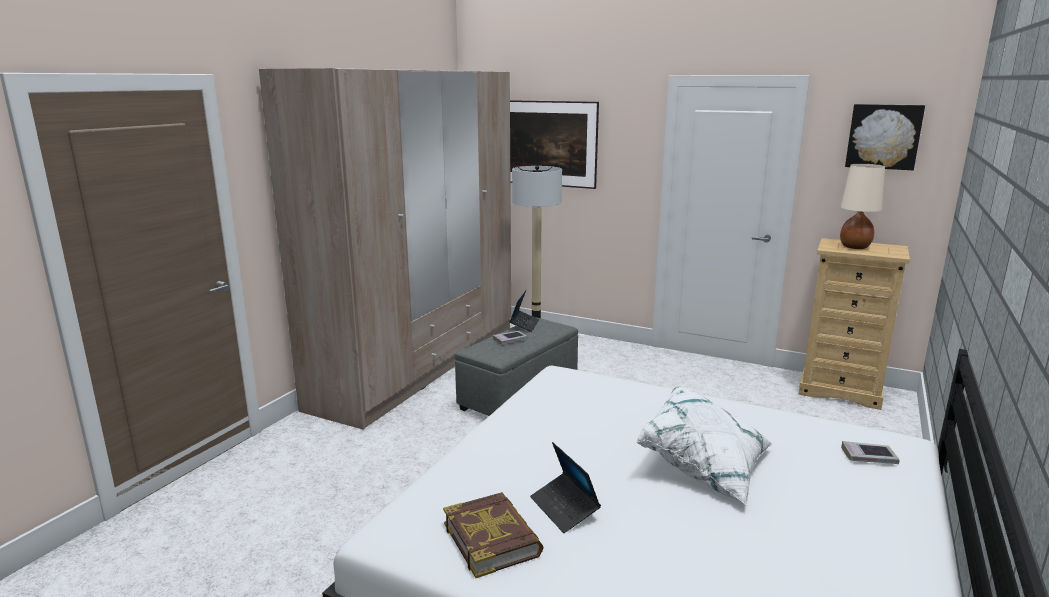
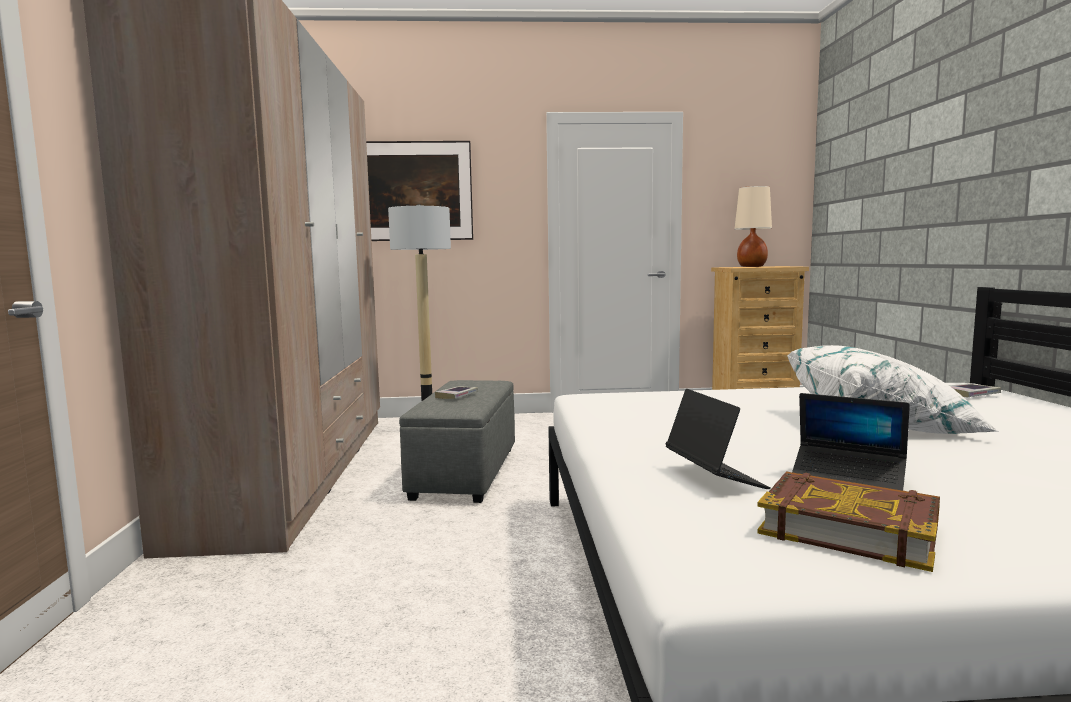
camera: 30 degrees left, 10 degrees down
(524, 324) = (451, 384): laptop -> laptop (714, 477)
(883, 136) = (750, 167): picture -> none

